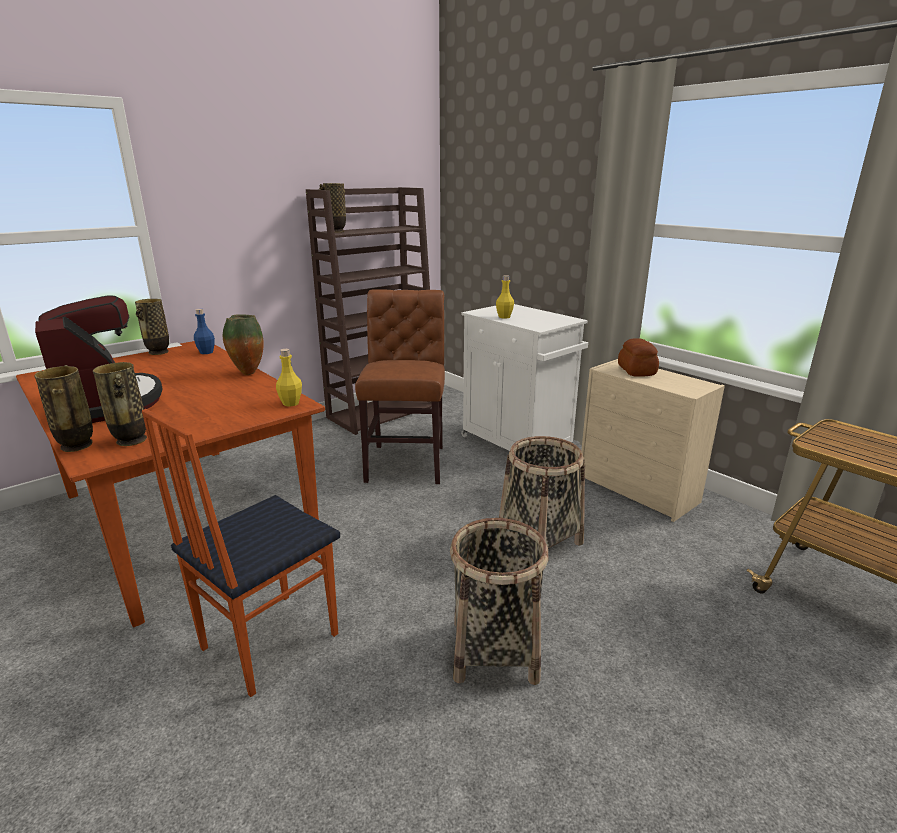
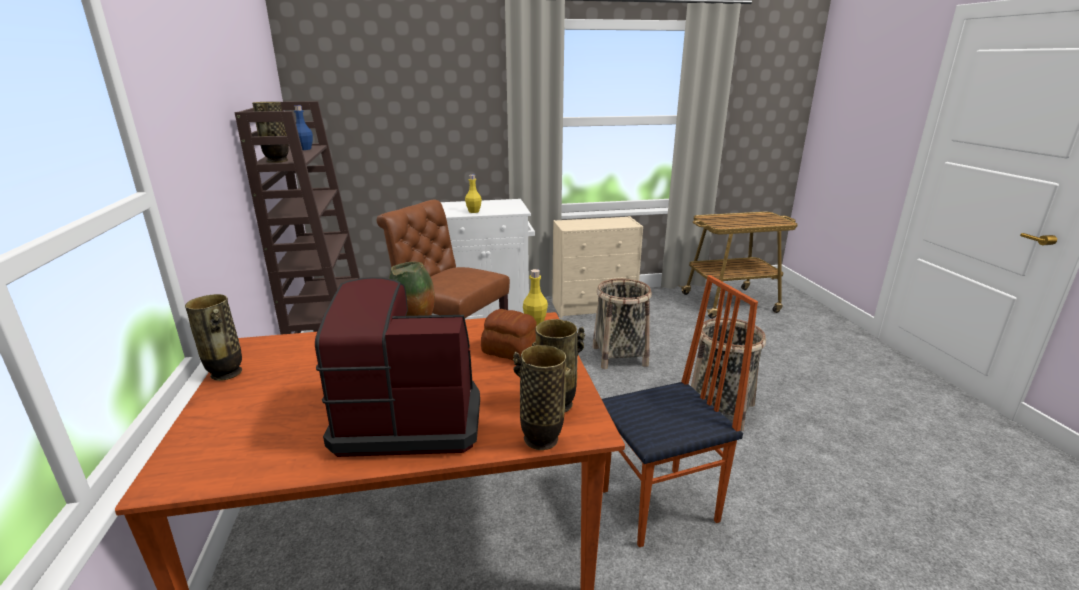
camera: 60 degrees left, 0 degrees up
(206, 352) = (288, 343): blue bottle -> blue bottle (305, 149)
(268, 641) = (661, 506): chair -> chair turned 90 degrees counterclockwise
(636, 371) = (582, 223): bread -> bread (510, 352)

